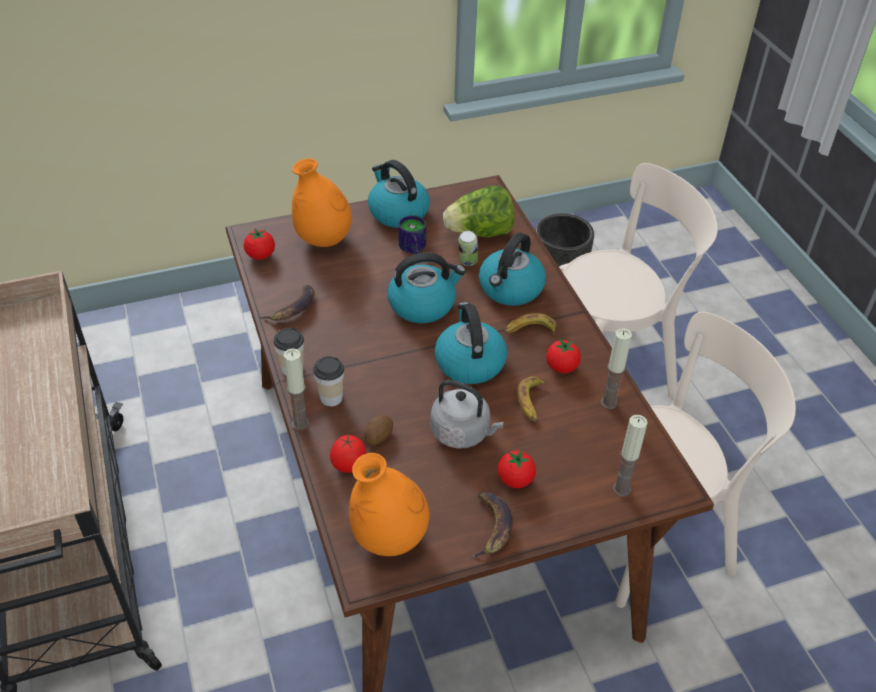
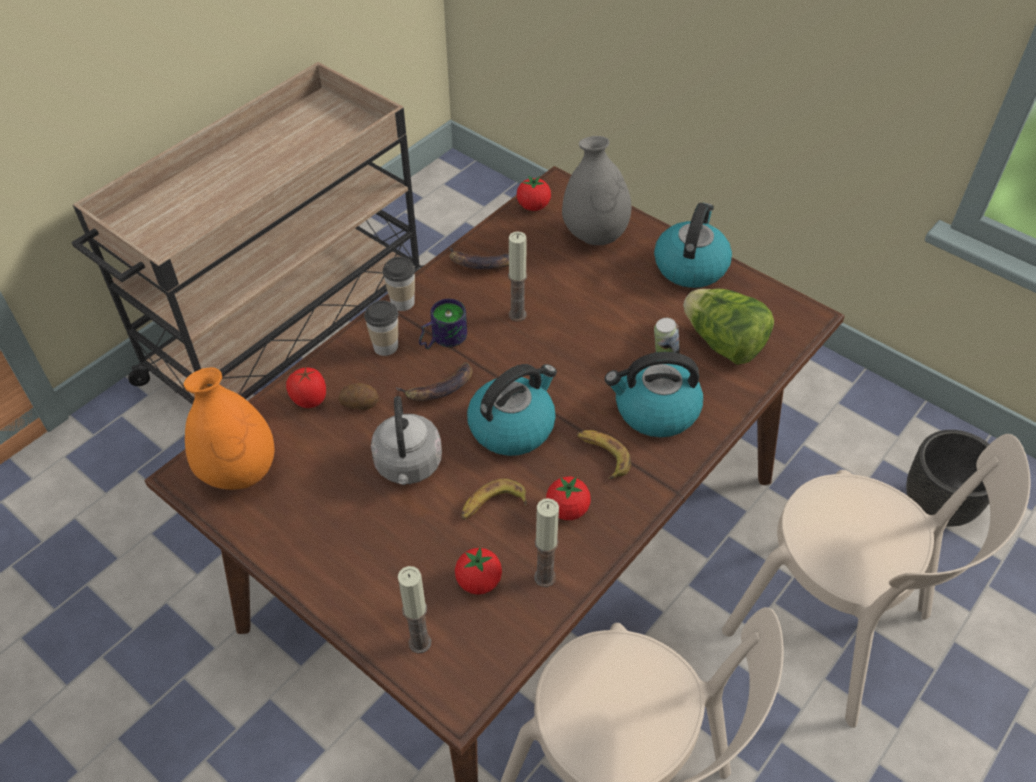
camera: 60 degrees right, 5 degrees up
(300, 423) = (339, 341): candle -> candle (517, 314)
(323, 240) = (594, 235): orange vase -> grey vase
(411, 250) = (642, 304): mug -> mug (441, 338)
(423, 304) = (567, 351): kettle -> none
(491, 527) = (297, 546): banana -> banana (439, 388)
(515, 480) = (372, 538): tomato -> tomato (479, 581)

